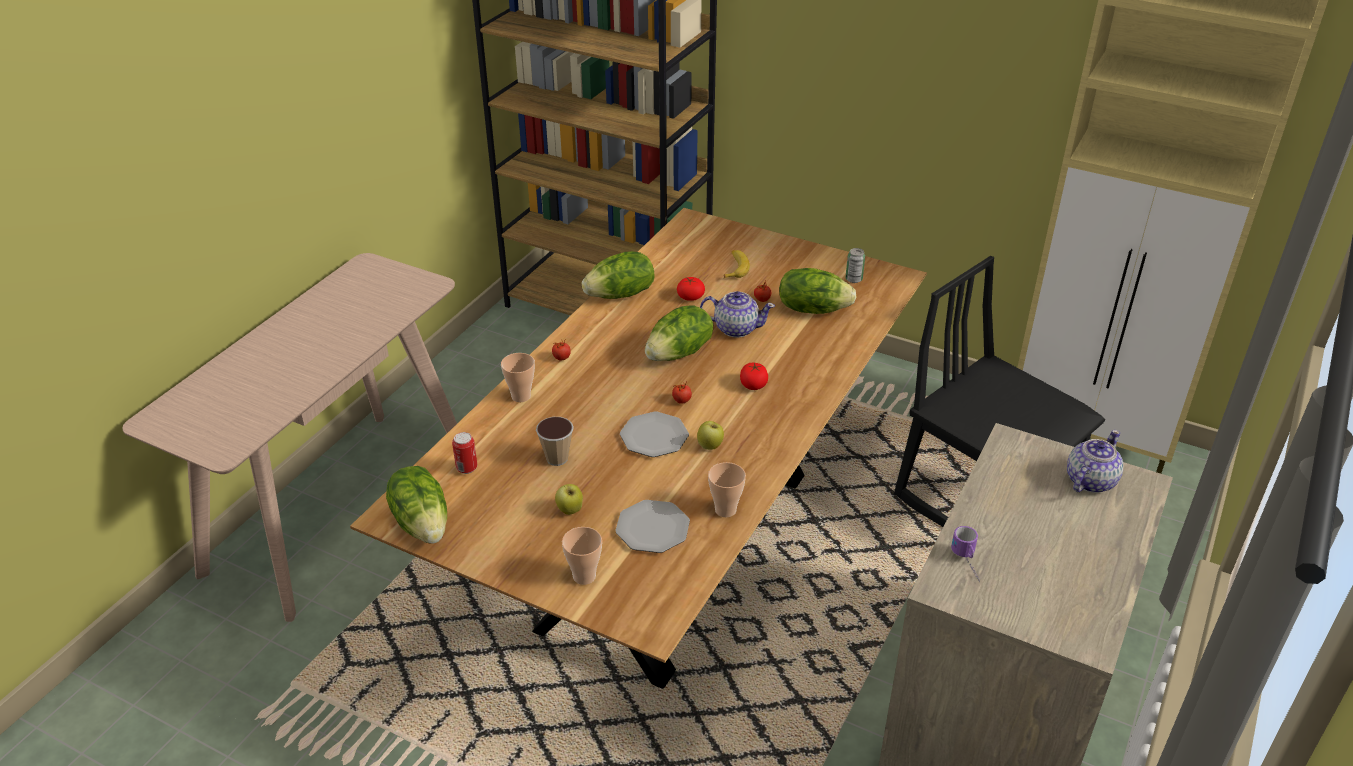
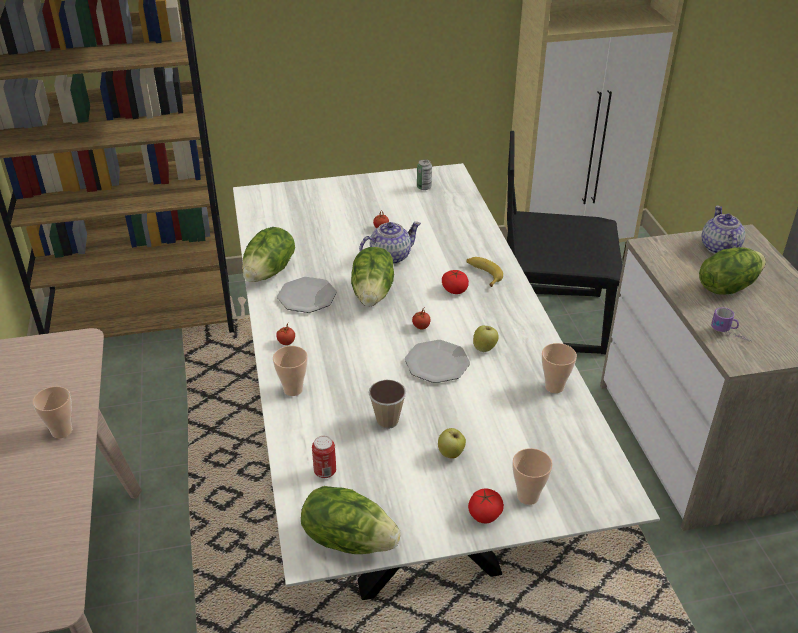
camera: 40 degrees left, 0 degrees up
(349, 344) = (62, 431): none -> cup
(653, 528) = (525, 429): plate -> plate (306, 296)
(676, 550) = (398, 469): brown dining table -> white dining table
(690, 297) = (326, 249): tomato -> tomato (484, 514)
(735, 268) = (331, 214): banana -> banana (483, 274)
(813, 309) = (424, 219): lettuce -> lettuce (727, 286)

